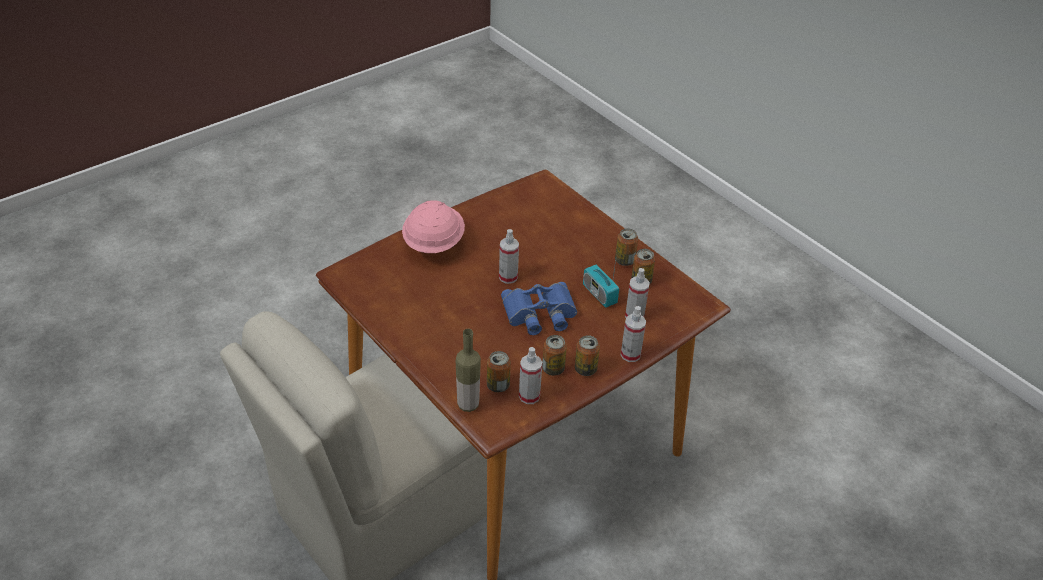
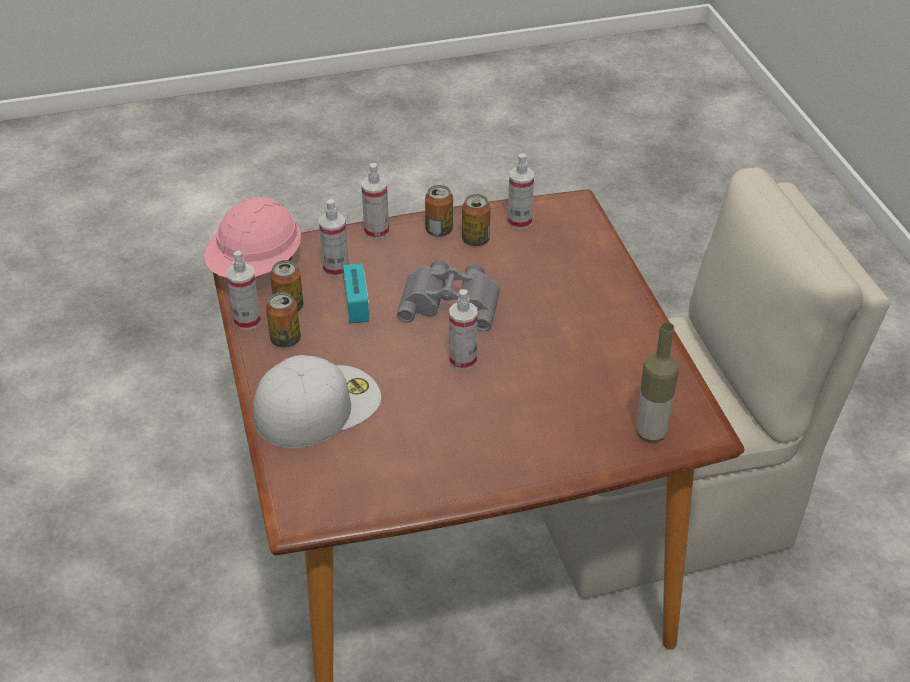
camera: 155 degrees left, 0 degrees up
(433, 243) = (546, 443): pink hard hat -> pink hard hat (256, 267)
(468, 405) = (591, 230): bottle -> bottle (651, 433)
(498, 385) = (548, 240): can -> none
(540, 314) = (451, 301): blue binoculars -> grey binoculars
(574, 230) = (318, 405): none -> white cap
(658, 265) = (247, 321): none -> spray bottle

